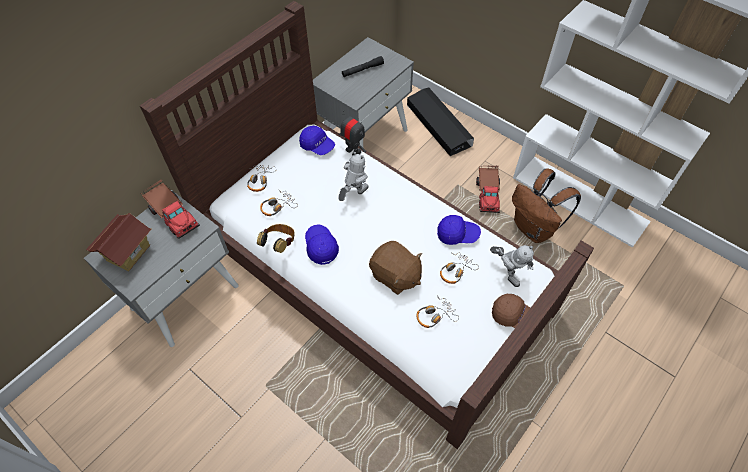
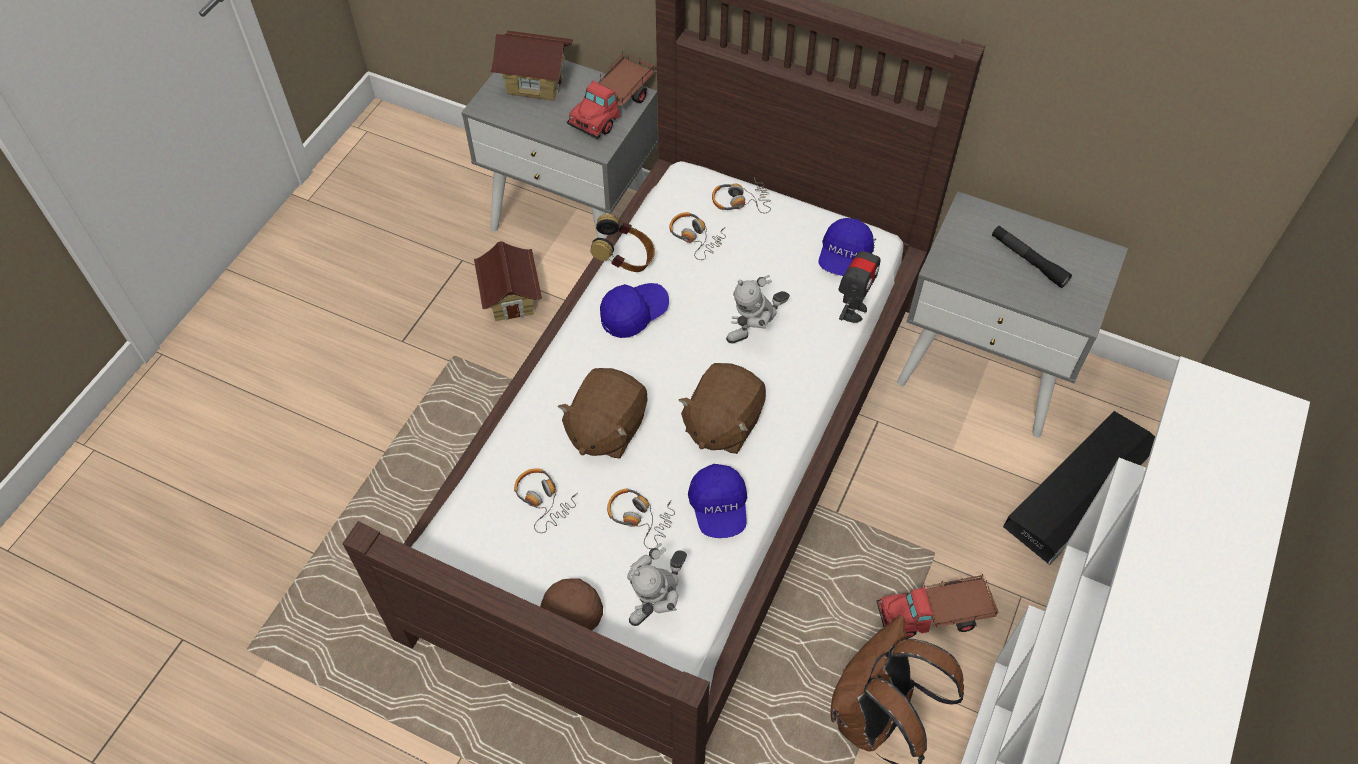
camera: 75 degrees right, 0 degrees up
(234, 343) = (511, 299): none -> toy house
(354, 194) = (755, 333): toy robot -> toy robot turned 120 degrees clockwise
(406, 222) = (722, 423): none -> brown plush toy

